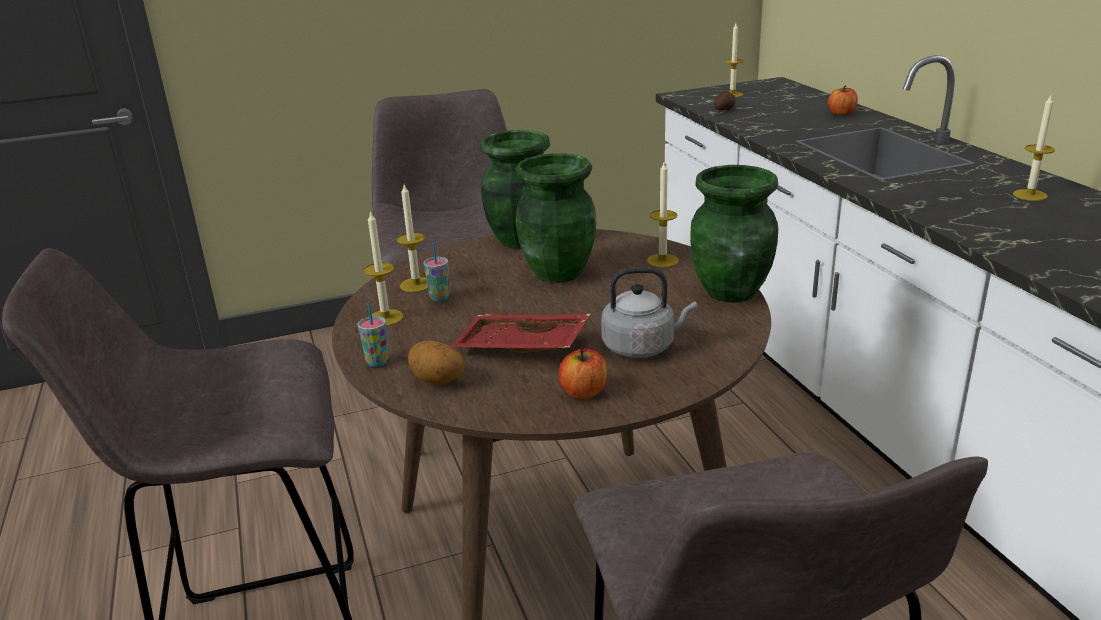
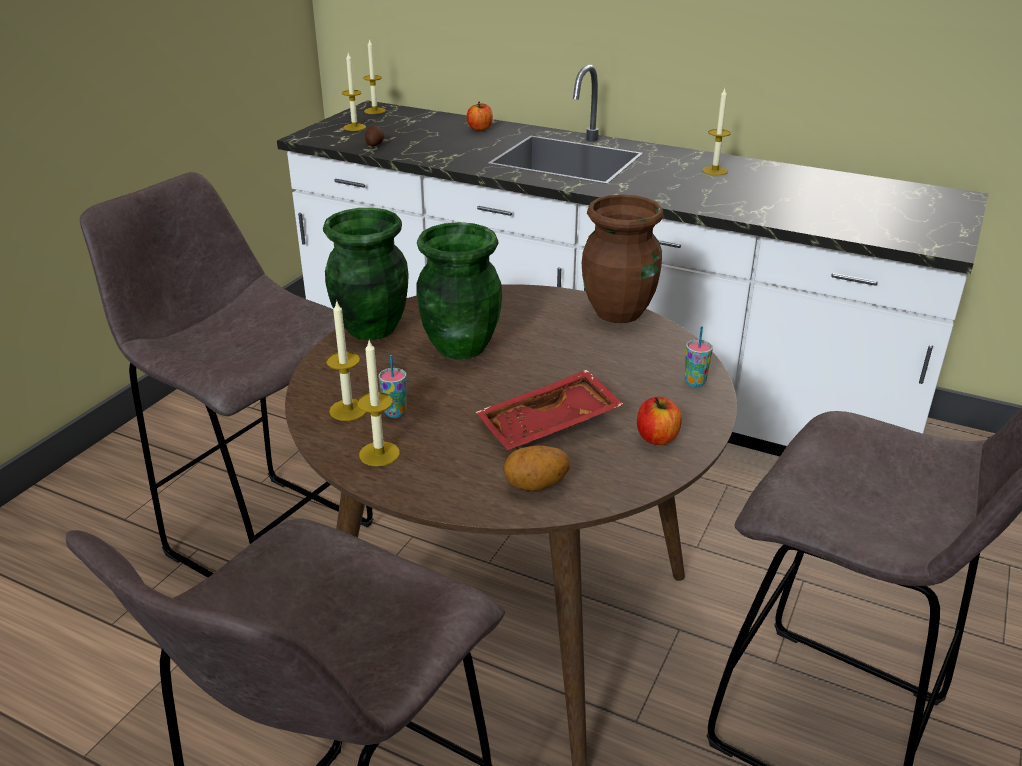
camera: 45 degrees left, 5 degrees up
(377, 362) = (451, 496): cup -> cup (695, 382)
(642, 347) = (635, 383): grey kettle -> none
(662, 260) = (526, 304): candle -> candle (375, 111)
(732, 291) = (619, 312): green vase -> brown vase

